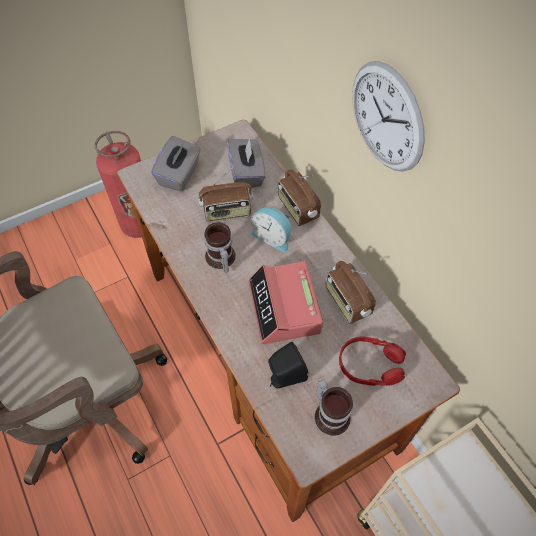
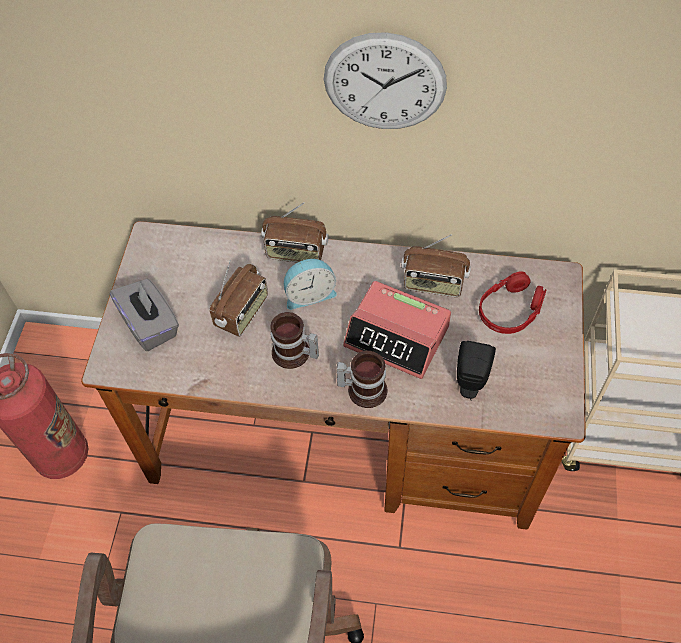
camera: 50 degrees left, 0 degrees up
(246, 173) = (210, 265): grey tissue box -> none
(331, 413) = (532, 370): mug -> mug (363, 388)

